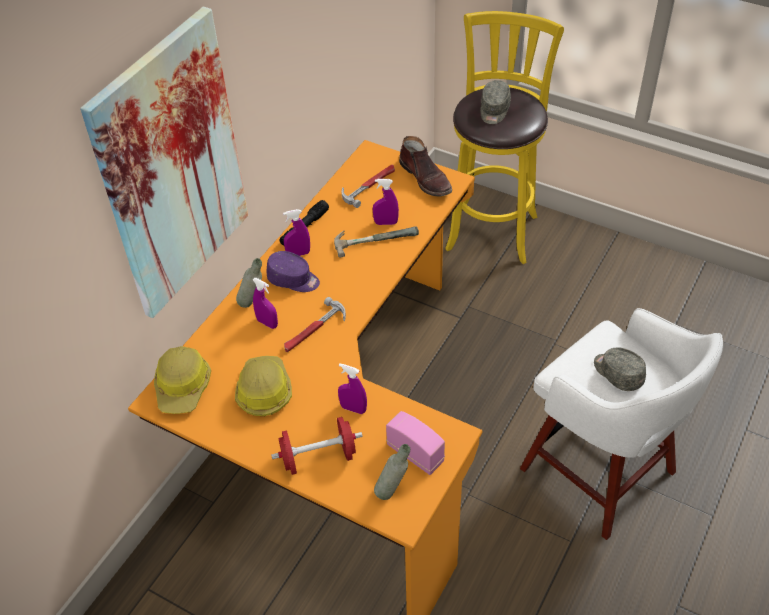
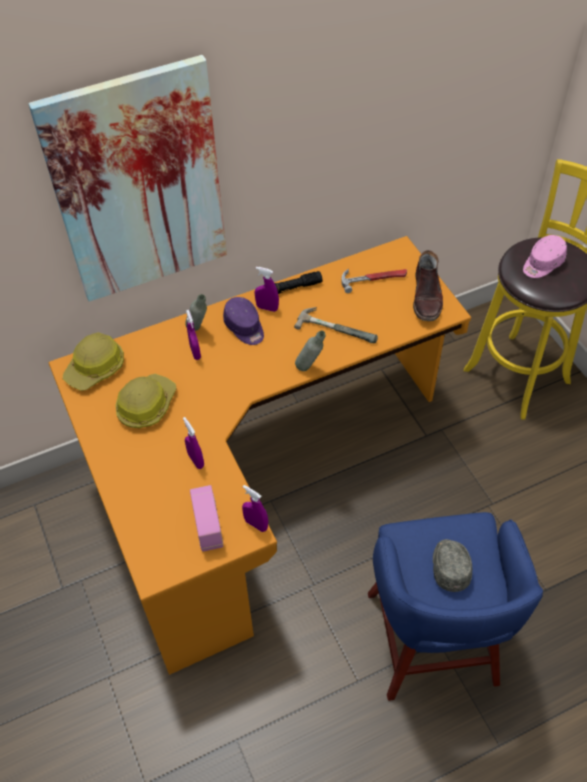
camera: 35 degrees right, 5 degrees up
(314, 330) = (224, 378): hammer -> none
(318, 457) = (138, 483): red dumbbell -> none
(386, 223) = (358, 318): purple spray bottle -> purple spray bottle (256, 524)
(392, 491) = (165, 546): grey bottle -> grey bottle (310, 368)
(494, 110) = (542, 264): grey cap -> pink cap
(601, 474) = (432, 643): white stool -> blue stool

